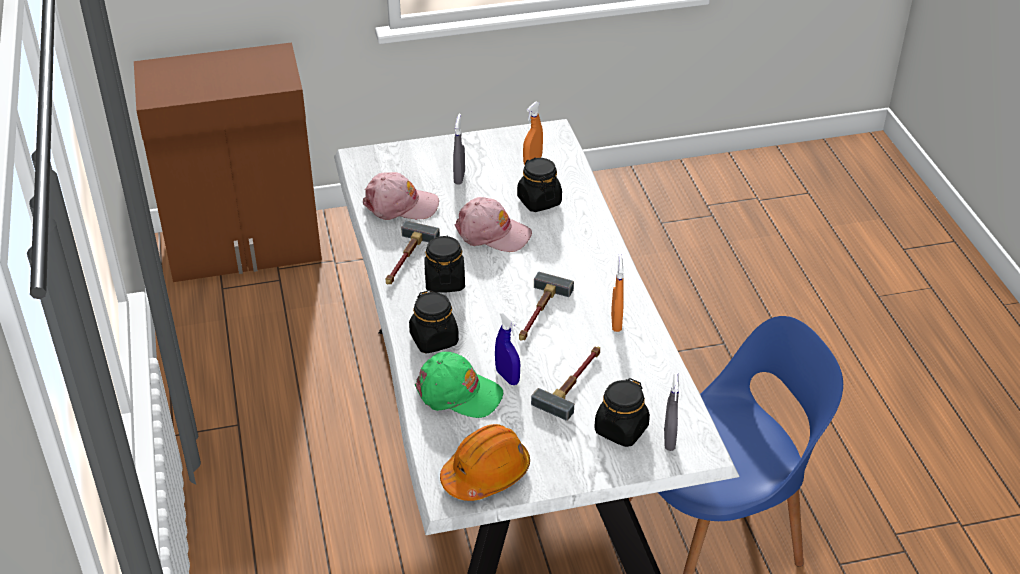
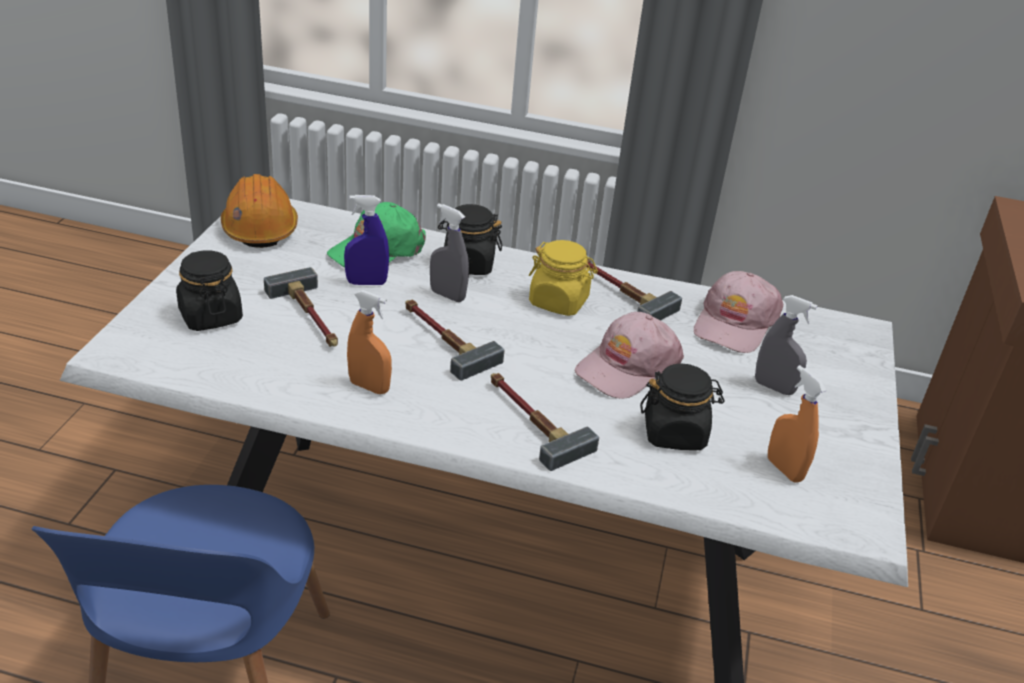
camera: 115 degrees right, 5 degrees down
(444, 281) = (559, 302): black jar -> yellow jar
(580, 252) = (531, 420): none -> hammer
(669, 440) = (155, 338): grey spray bottle -> grey spray bottle (447, 295)

